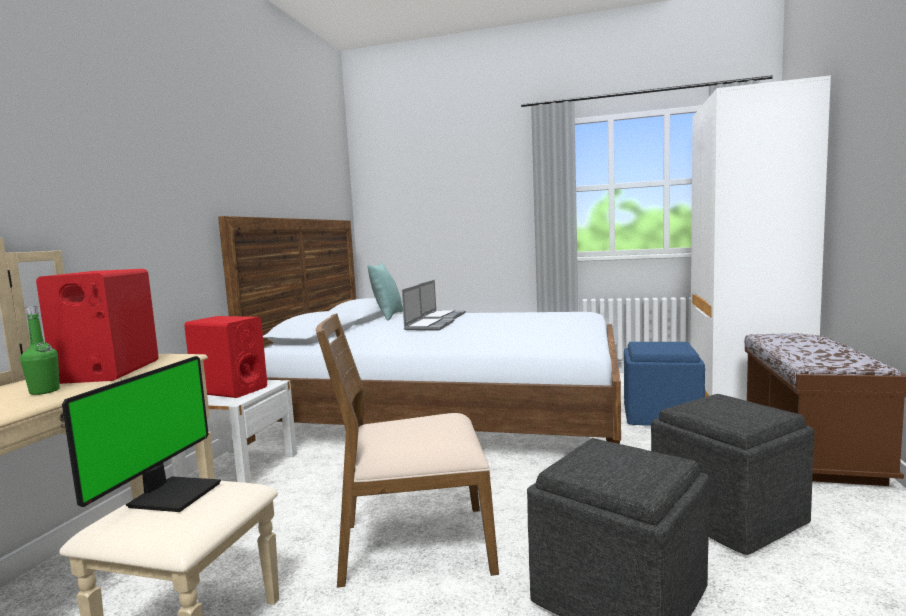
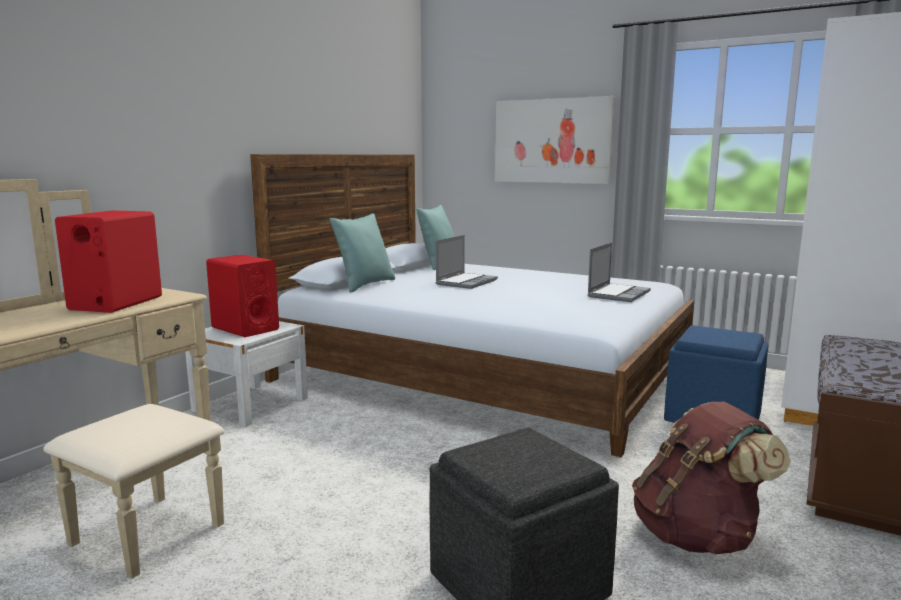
camera: 15 degrees right, 5 degrees up
(44, 391) = (56, 316): green bottle -> none
(173, 494) = (136, 418): monitor -> none
(336, 337) = (364, 285): none -> turquoise pillow
(414, 545) = (361, 502): brown chair -> none
(442, 317) = (493, 272): laptop -> laptop (618, 294)
(474, 202) = (552, 141): none -> picture
(729, 515) = (697, 536): grey ottoman -> brown backpack

